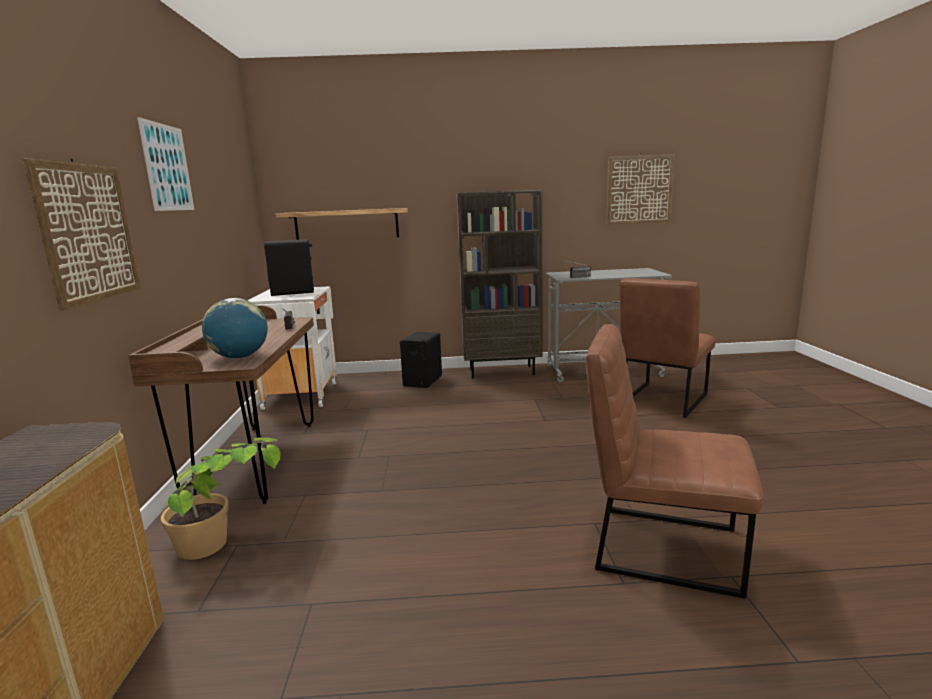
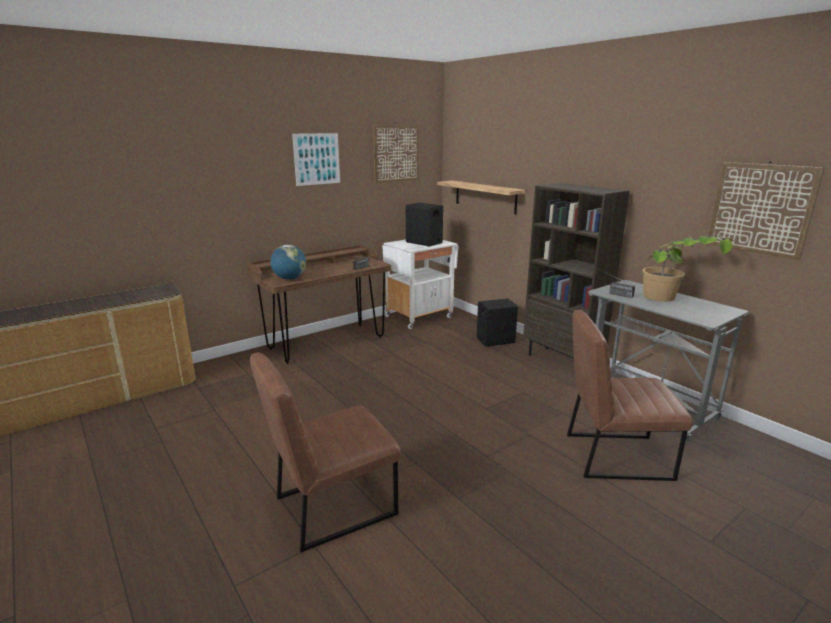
camera: 55 degrees right, 5 degrees up
(87, 231) = (234, 199): picture -> picture (396, 152)
(225, 546) = (245, 372): potted plant -> potted plant (672, 301)
(662, 546) = (332, 506): brown chair -> brown chair turned 105 degrees counterclockwise

